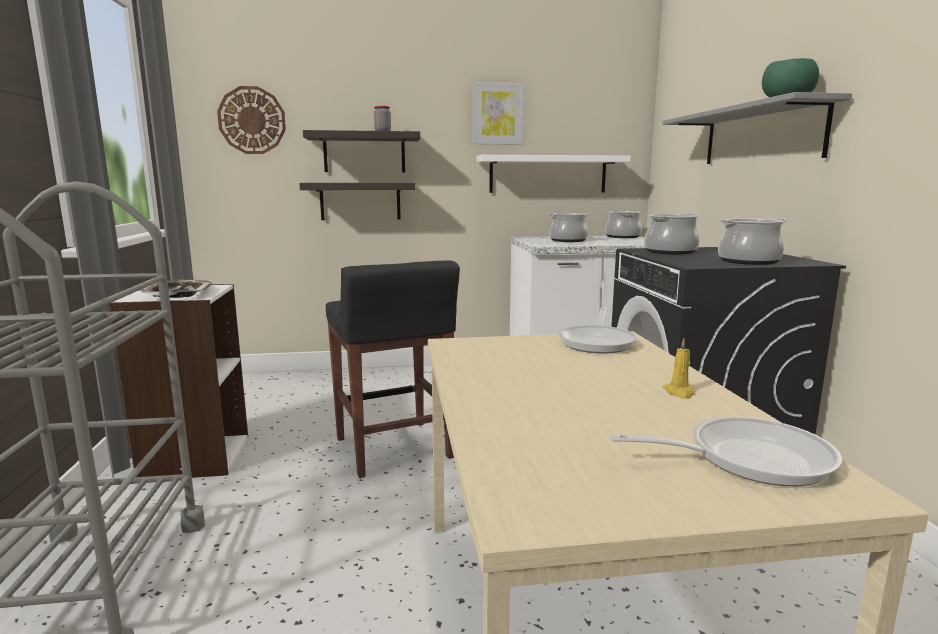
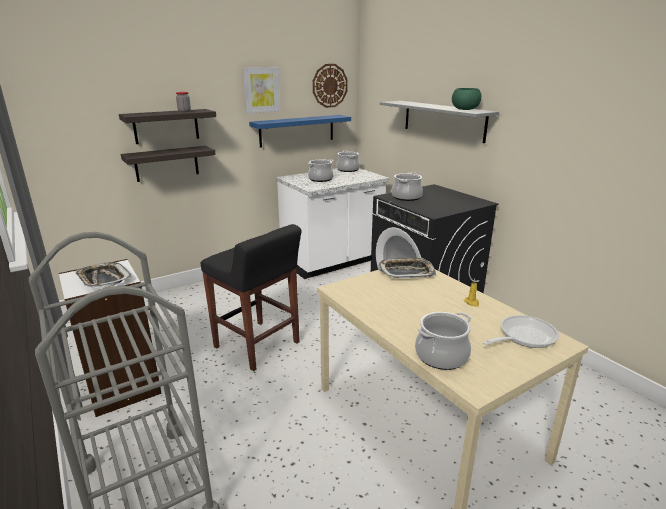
camera: 25 degrees left, 10 degrees up
(252, 120) = (68, 106): wall clock -> wall clock (329, 85)
(548, 174) = (297, 130): white shelf -> blue shelf
(597, 342) = (406, 272): frying pan -> tray
(748, 261) = (454, 205): cooking pot -> cooking pot (441, 356)

